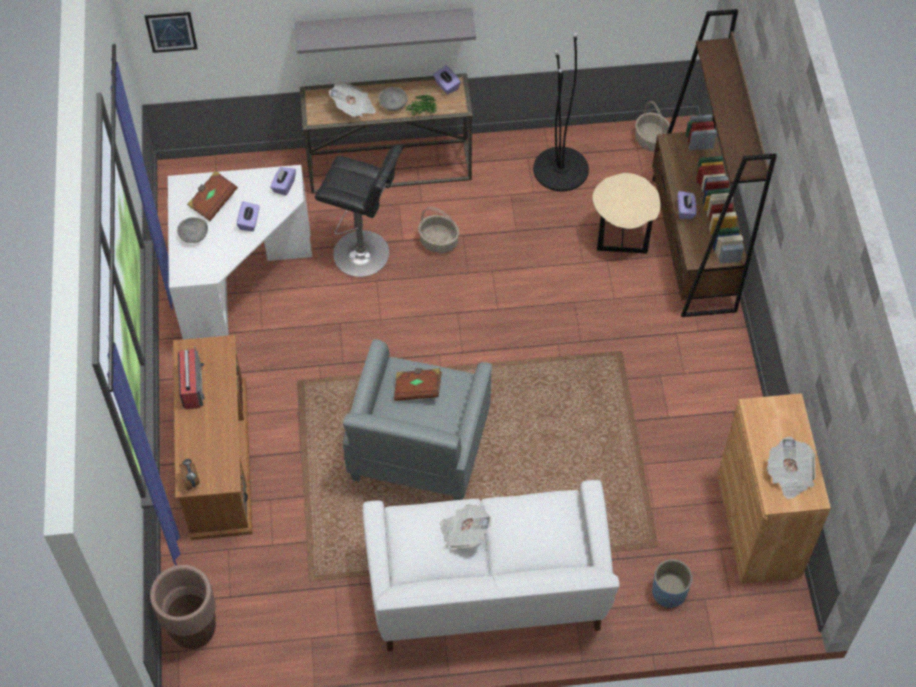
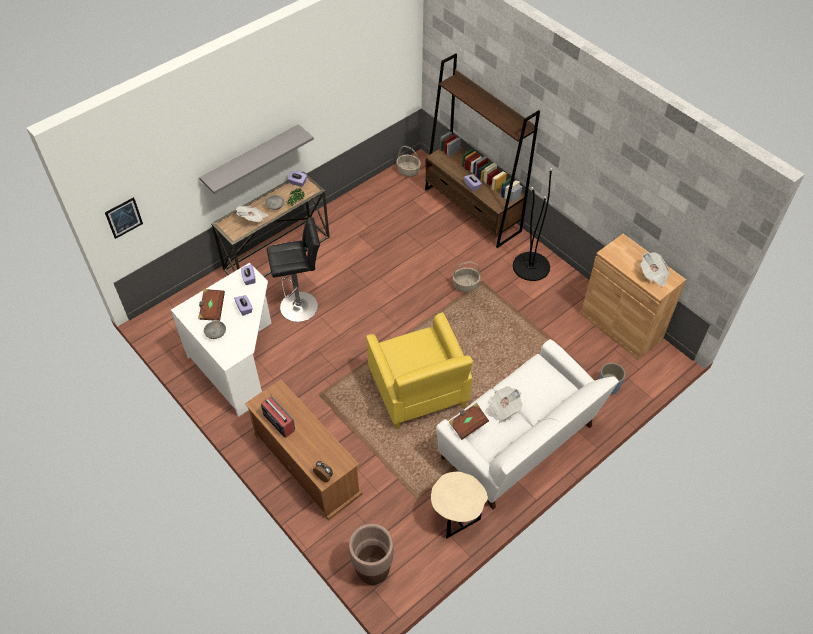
camera: 35 degrees left, 5 degrees down
(417, 389) = (408, 351): brown book -> brown book (468, 424)
(418, 449) = (418, 391): grey armchair -> yellow armchair
(439, 242) = (338, 277): basket -> basket (466, 285)
(561, 169) = (373, 208): black floor lamp -> black floor lamp (531, 266)
(621, 239) = (434, 226): beige side table -> beige side table (456, 519)

